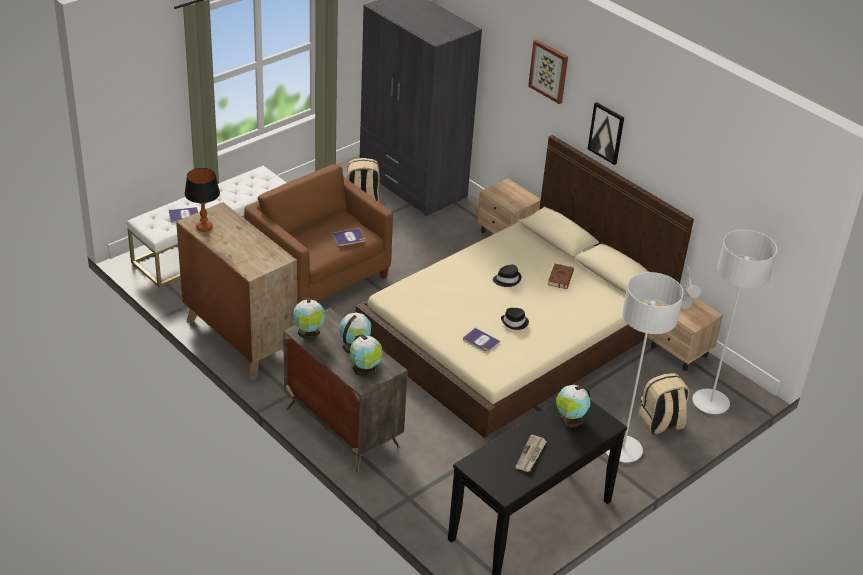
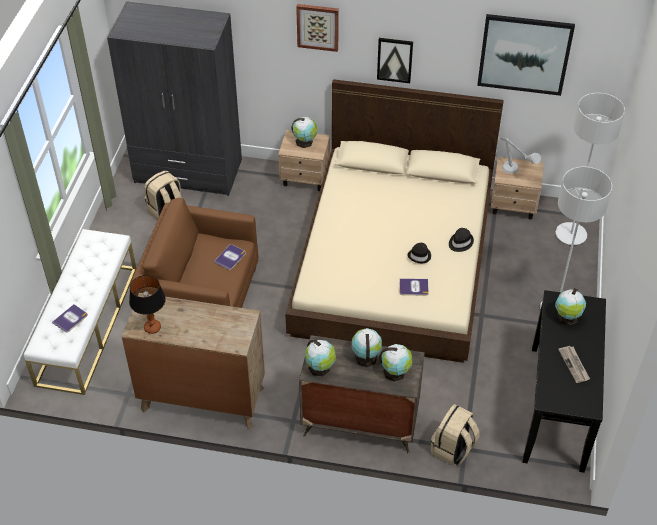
camera: 35 degrees left, 10 degrees up
(507, 279) = (377, 222): black hat -> black hat (460, 242)
(513, 194) = (305, 142): none -> globe
(560, 277) = (410, 197): brown book -> none
(660, 423) = (558, 272): beige backpack -> beige backpack (453, 449)
(719, 170) = (524, 54): none -> picture

